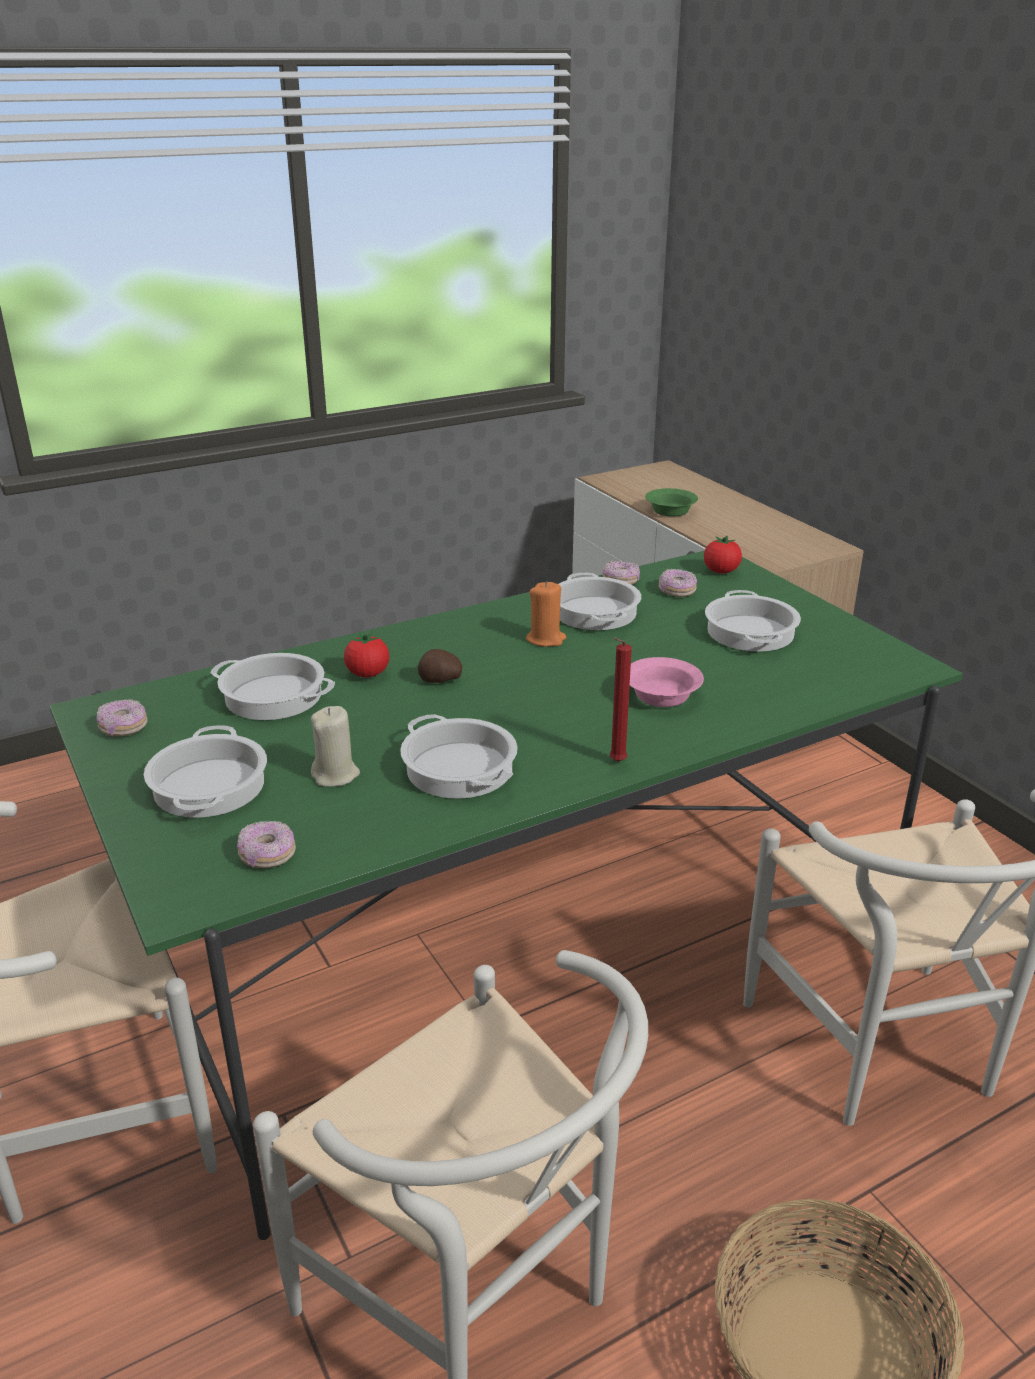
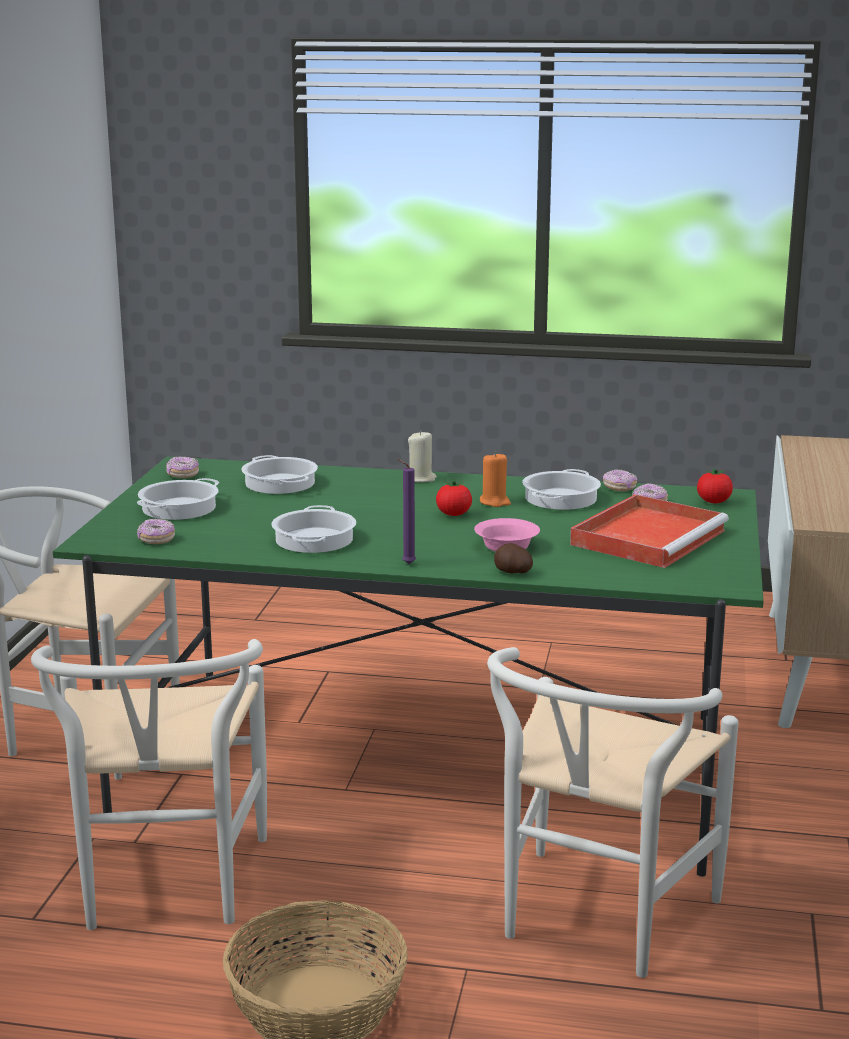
camera: 40 degrees right, 10 degrees down
(336, 775) = (246, 522): beige candle -> beige candle (421, 479)
(368, 674) = (350, 488): tomato -> tomato (453, 514)
(440, 681) = (385, 502): potato -> potato (512, 573)
(615, 762) = (406, 564): red candle -> purple candle
(669, 511) = (809, 473): green bowl -> none
(749, 632) = (649, 536): cooking pot -> red tray

